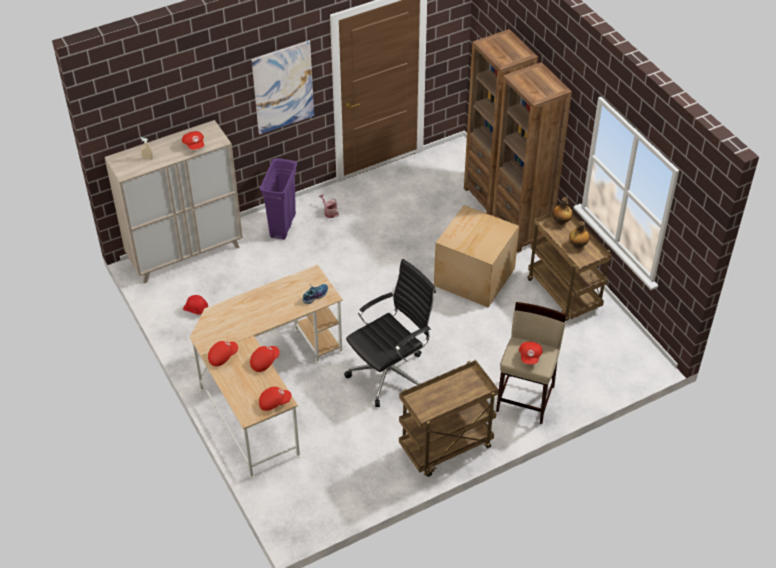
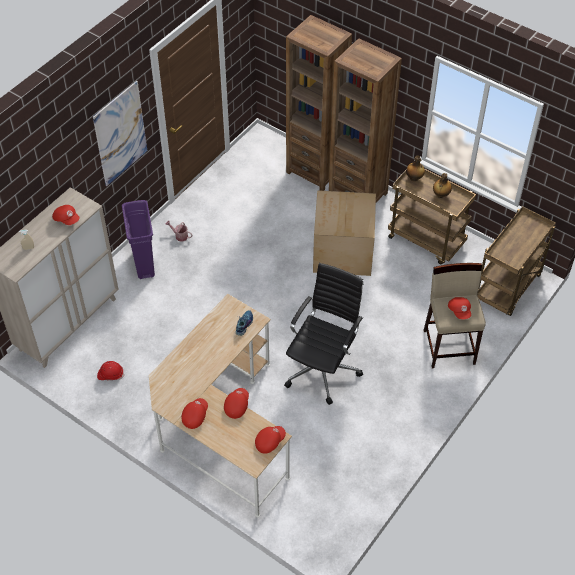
camera: 25 degrees left, 5 degrees up
(445, 448) = (410, 418): brown cart -> brown cart (508, 289)

